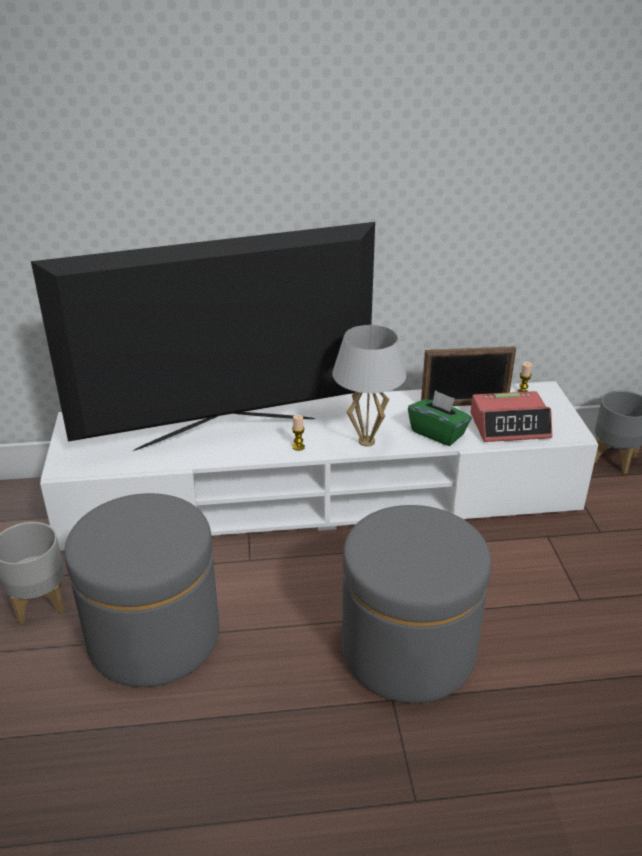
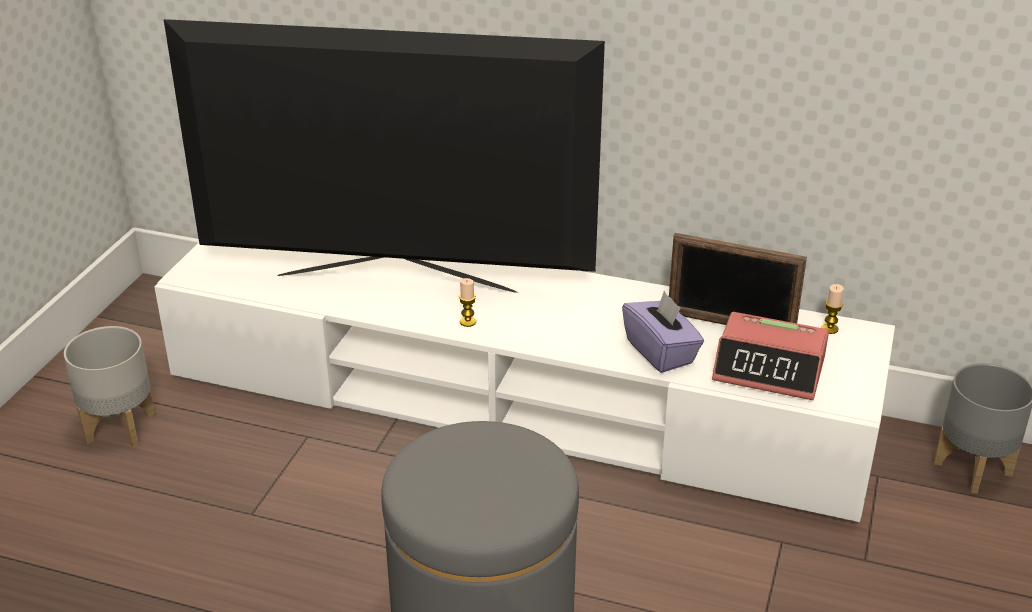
camera: 25 degrees right, 0 degrees up
(154, 636) = (210, 502): grey ottoman -> none
(367, 442) = (558, 338): white table lamp -> none
(438, 433) = (661, 352): green tissue box -> purple tissue box

